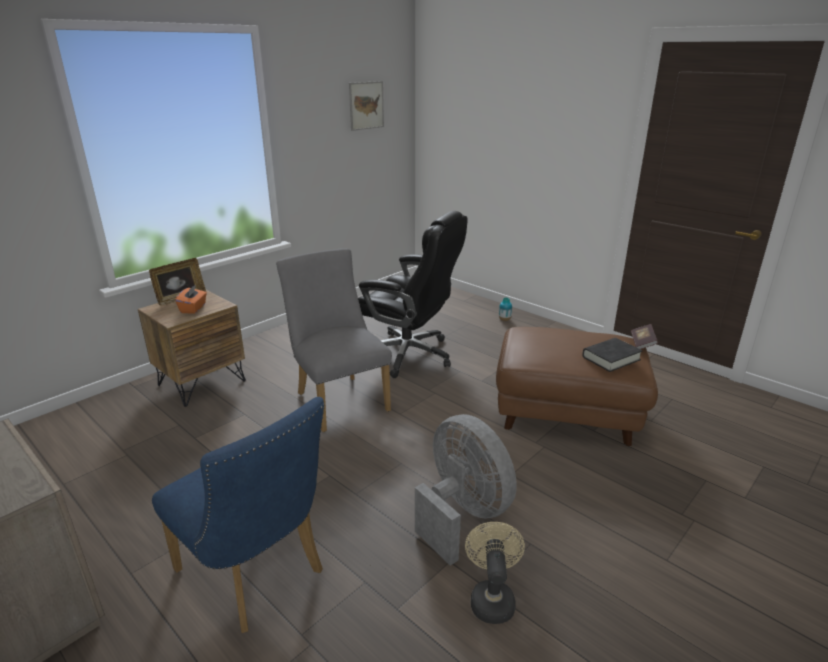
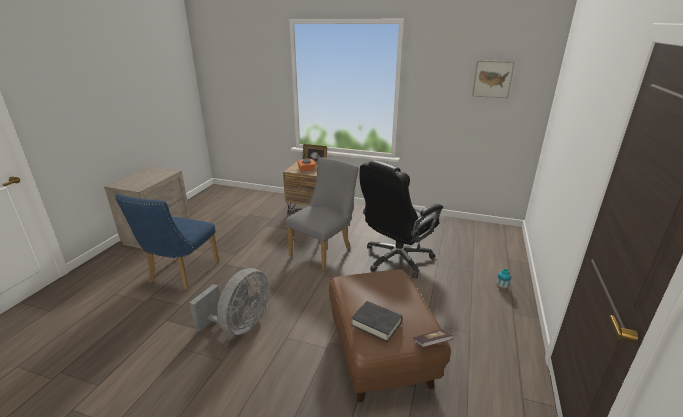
camera: 65 degrees right, 0 degrees up
(409, 354) = (396, 259): black office chair -> black office chair turned 45 degrees clockwise
(491, 598) = (176, 352): beige fan -> none

